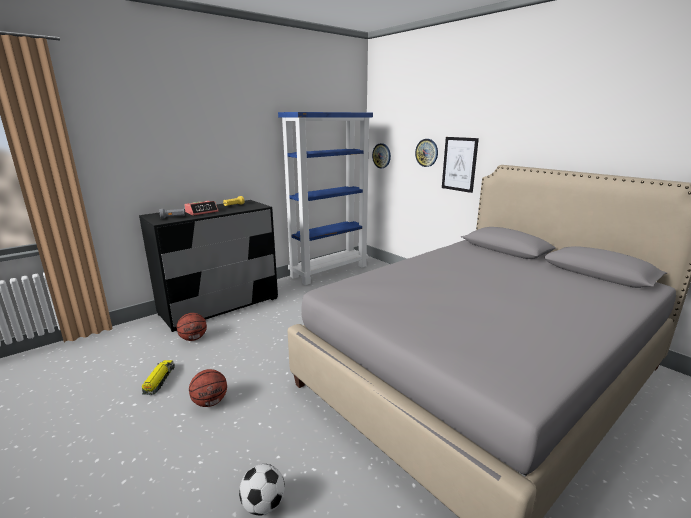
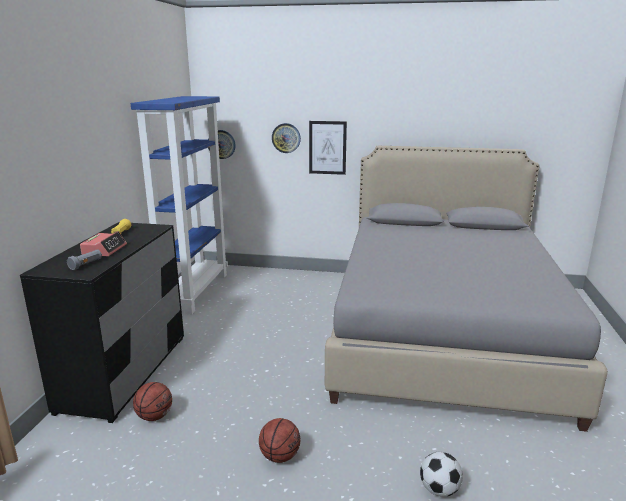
camera: 40 degrees left, 0 degrees up
(159, 381) = (191, 471): toy truck -> none

